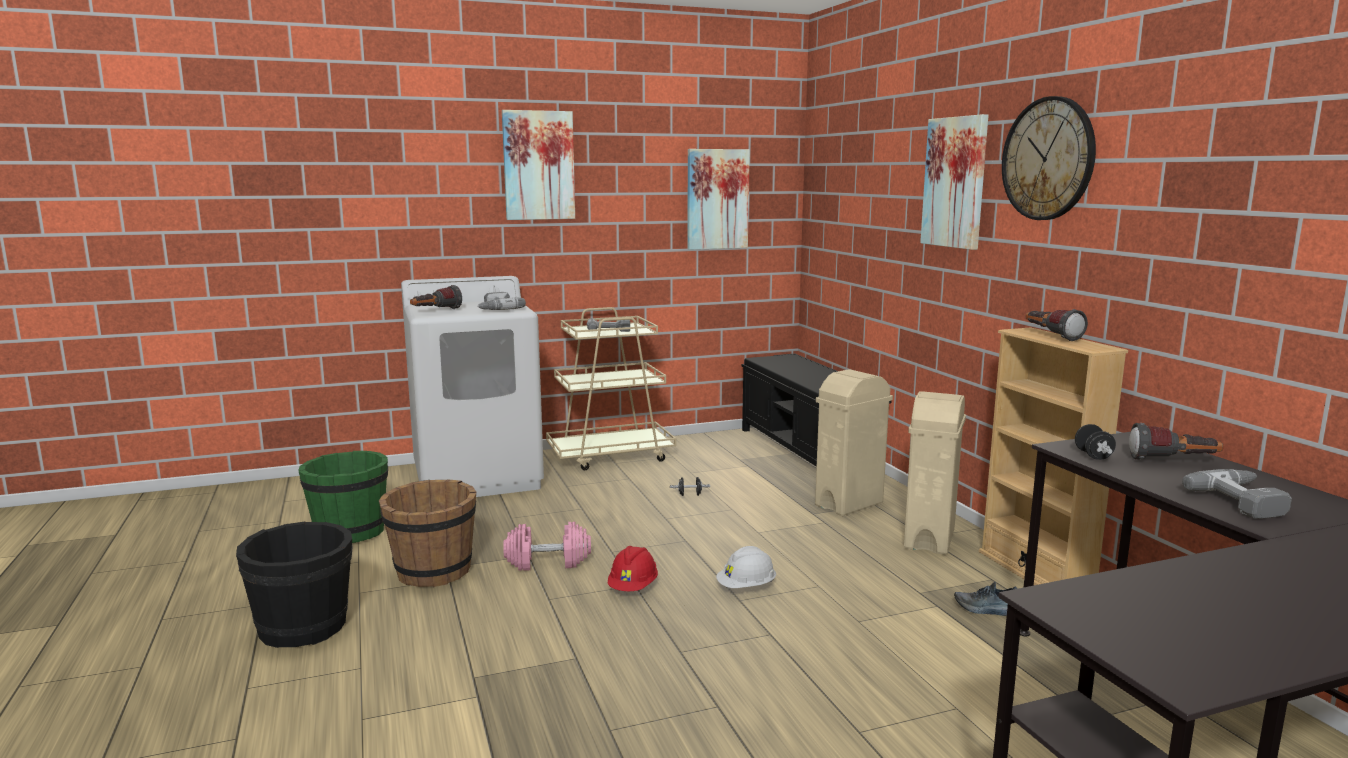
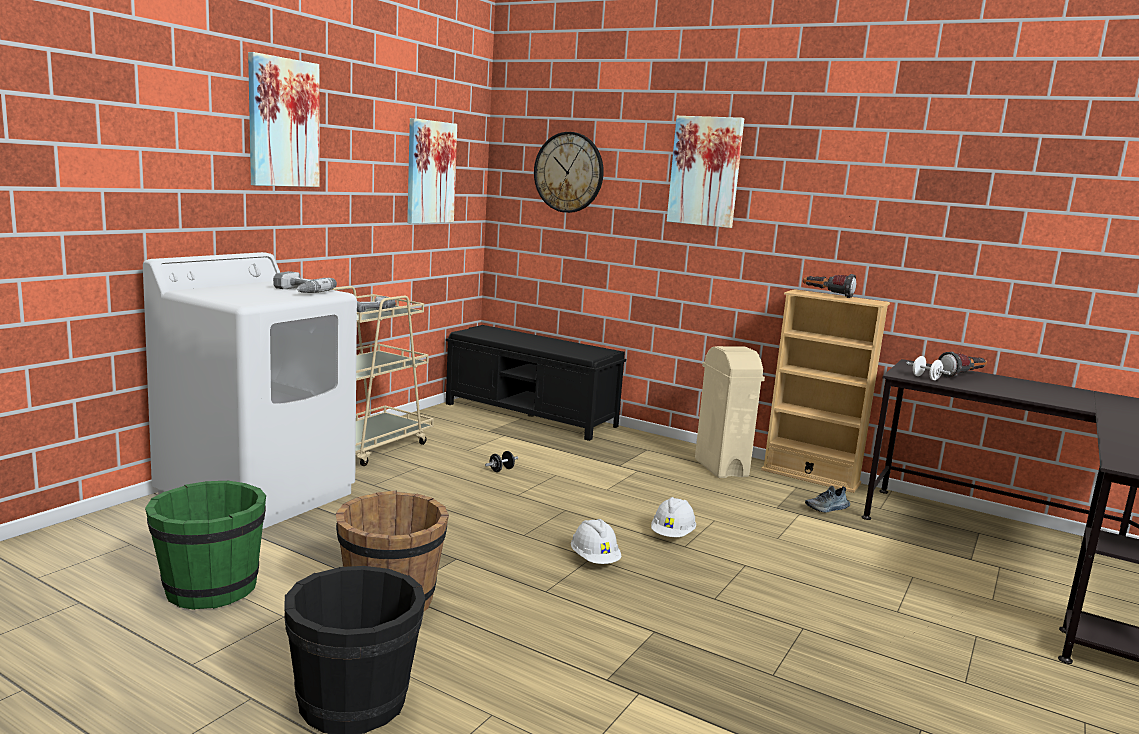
camera: 40 degrees left, 0 degrees up
(435, 311) = (239, 297): flashlight -> none
(548, 561) = (485, 559): pink dumbbell -> none
(633, 587) = (594, 560): red hard hat -> white hard hat
(850, 504) = (631, 453): beige trash can -> none
(1048, 159) = (810, 159): wall clock -> wall clock (569, 172)
(1093, 455) = (926, 378): black dumbbell -> white dumbbell
(1246, 501) = (1041, 393): power drill -> none

